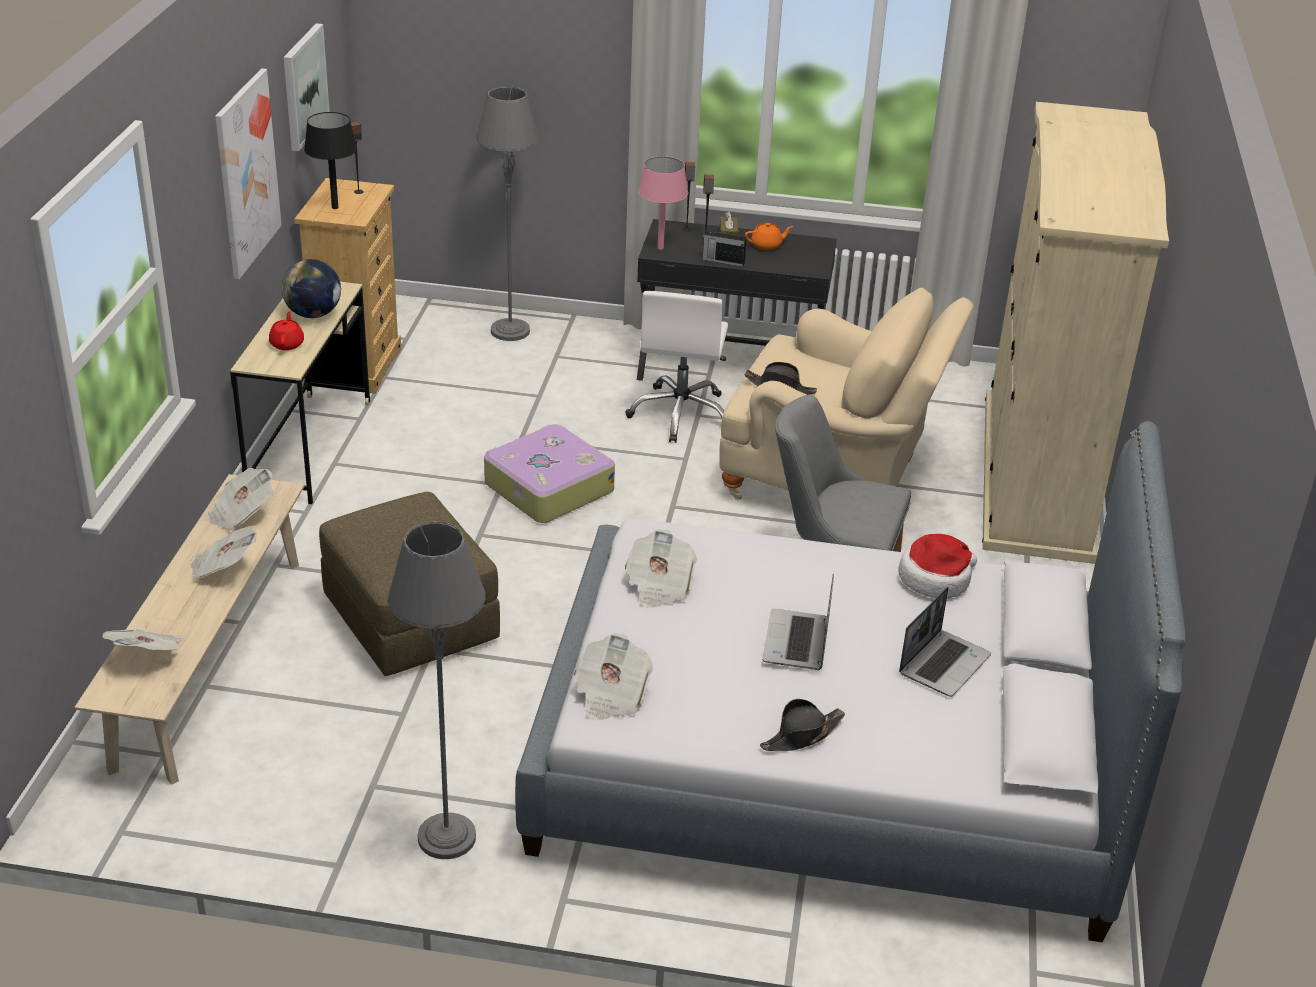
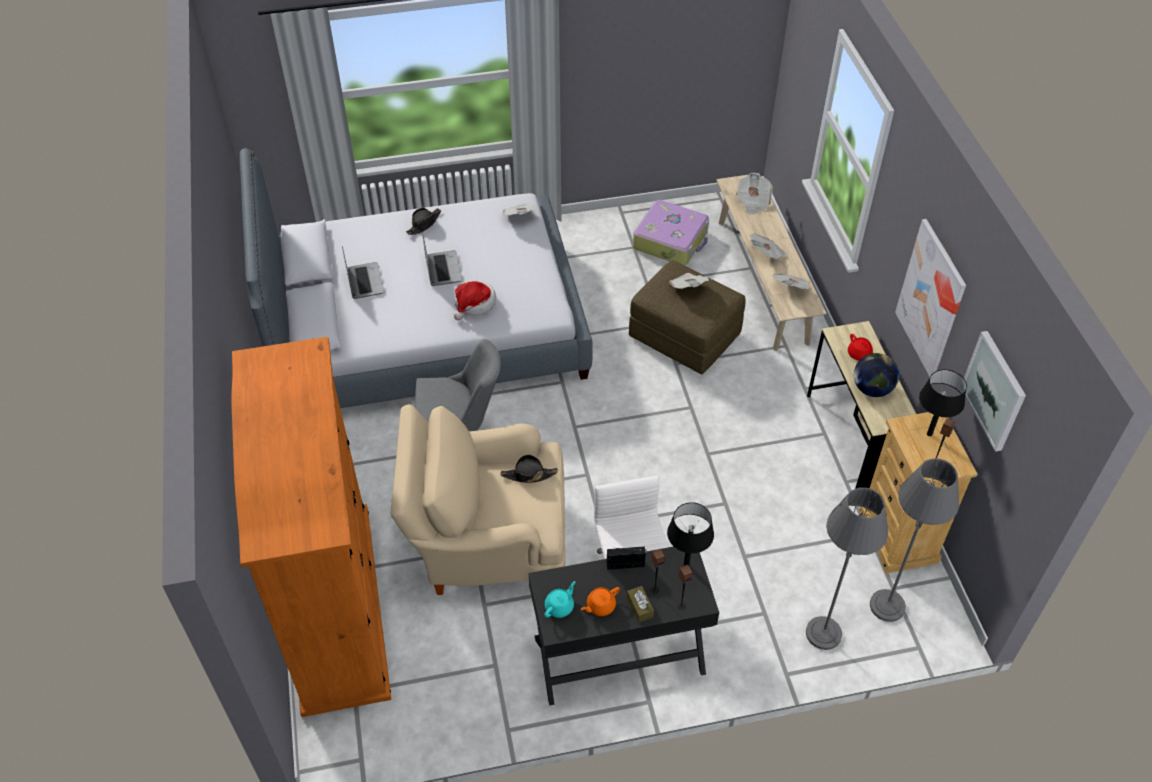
camera: 160 degrees right, 15 degrees up
(447, 837) = (584, 236): grey floor lamp -> grey floor lamp (887, 606)
(547, 487) = (677, 462): suitcase -> suitcase (671, 240)
(659, 586) = (528, 280): newspaper -> newspaper (688, 288)
(660, 248) = (686, 564): pink table lamp -> black table lamp
(808, 253) = (560, 607): none -> turquoise teapot
(935, 579) = (379, 333): hat -> hat (474, 304)
(944, 664) = (364, 281): laptop -> laptop turned 150 degrees clockwise
(1037, 475) = (336, 606): beige wardrobe -> orange wardrobe

